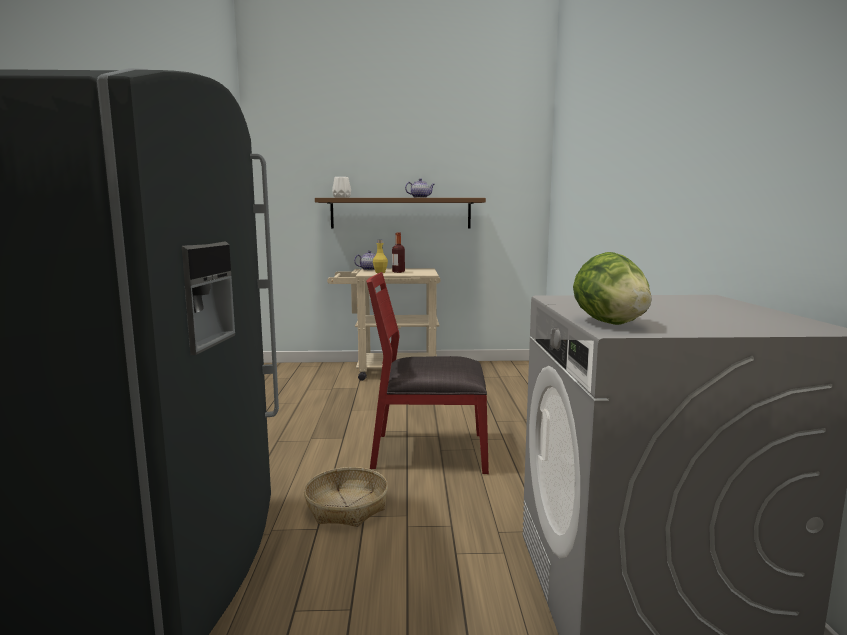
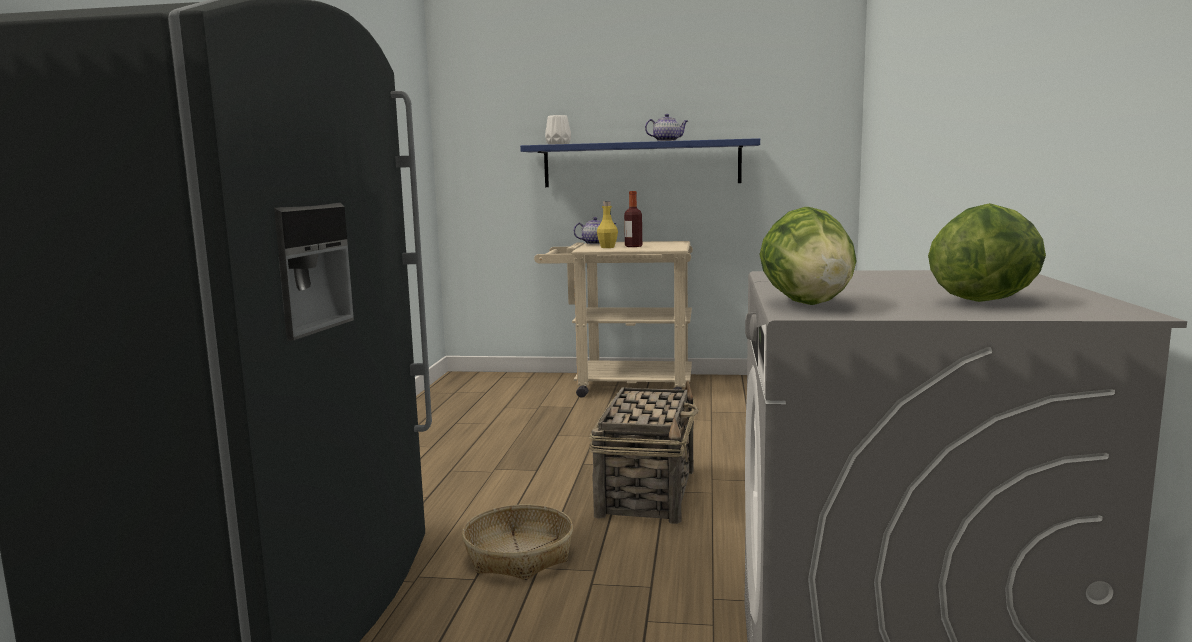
camera: 10 degrees right, 0 degrees up
(400, 213) = (641, 164): brown shelf -> blue shelf
(428, 451) = (647, 492): red chair -> basket
(728, 320) = (986, 300): none -> lettuce

